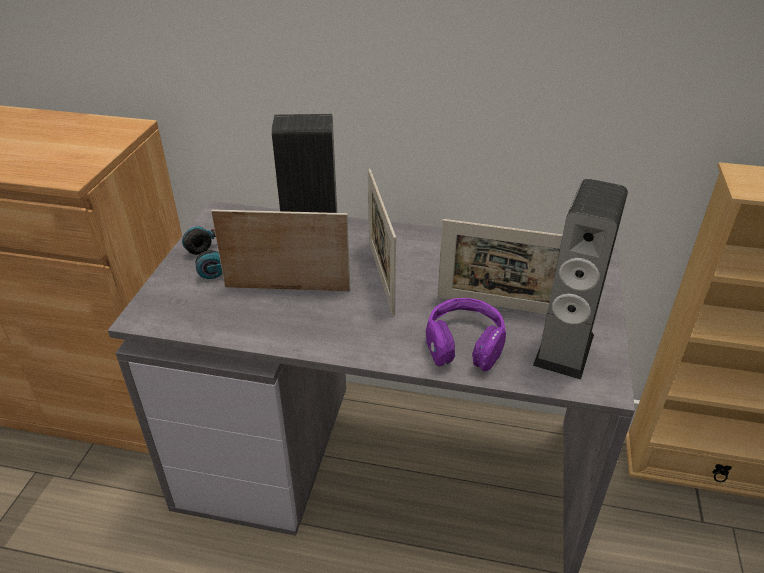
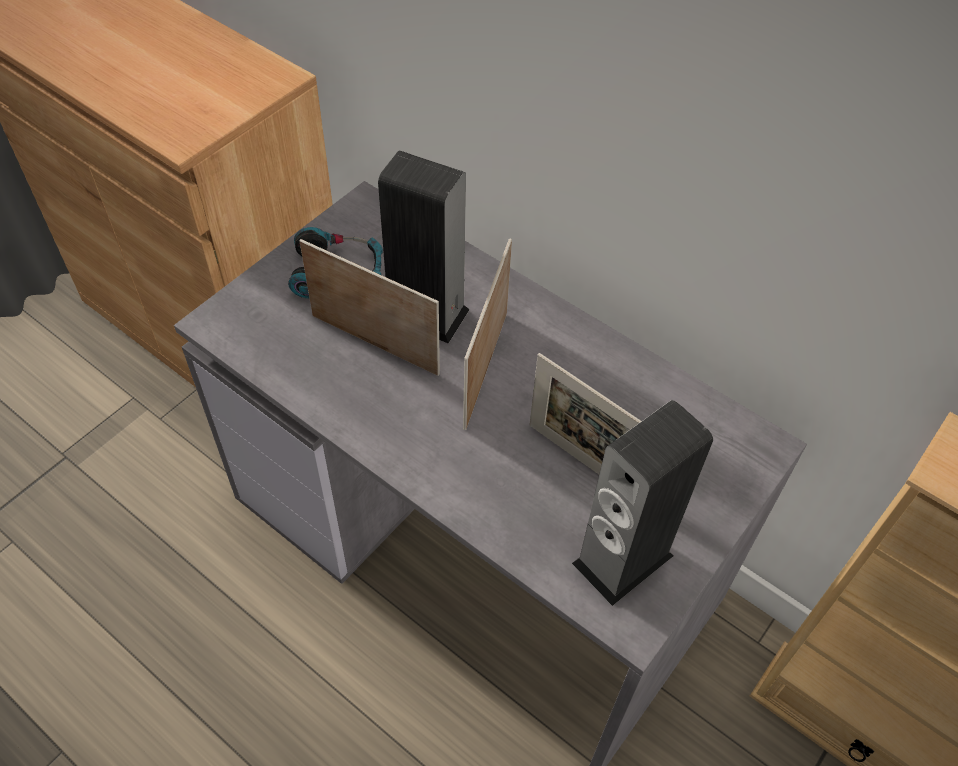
camera: 25 degrees right, 15 degrees up
(464, 344) = (515, 501): purple headphones -> none

